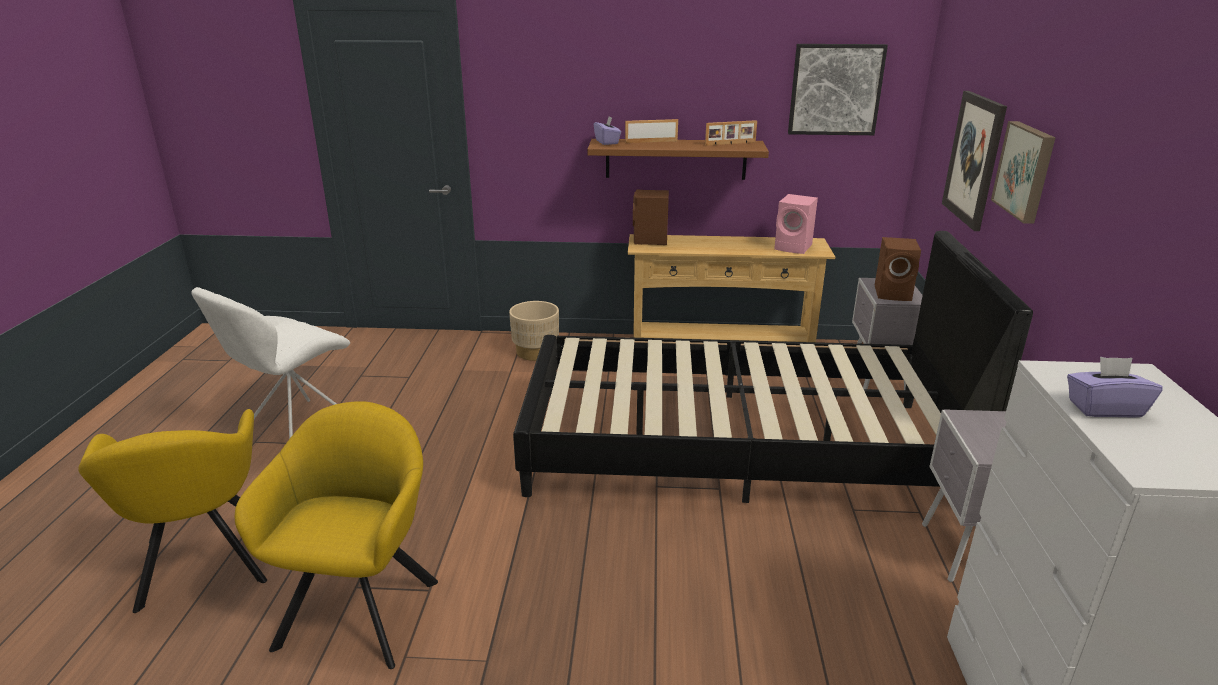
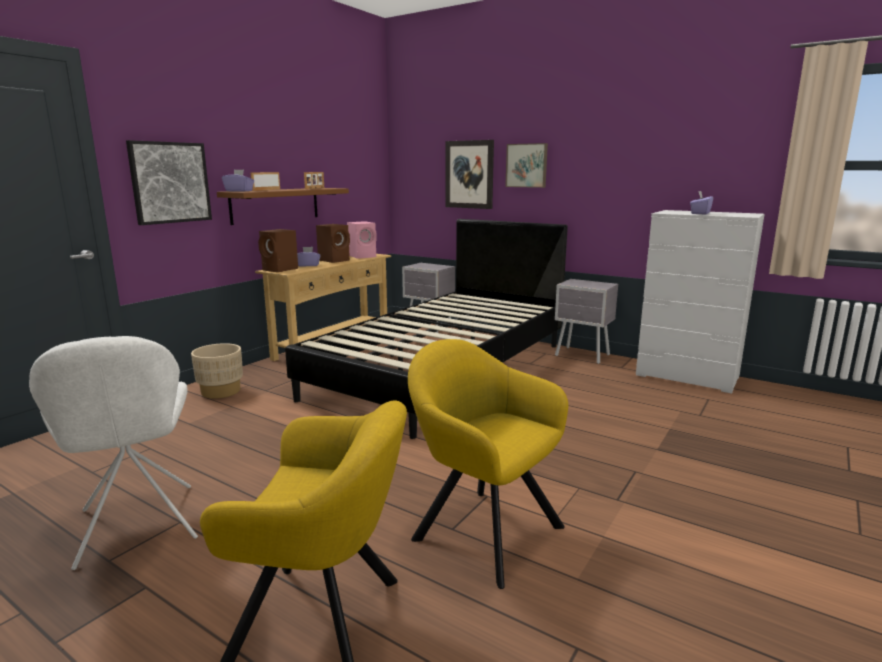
camera: 60 degrees left, 10 degrees down
(693, 243) = (308, 265): none -> purple tissue box
(835, 89) = (352, 152): picture -> picture (170, 182)
(894, 293) = (433, 266): brown speaker -> brown speaker (335, 260)

